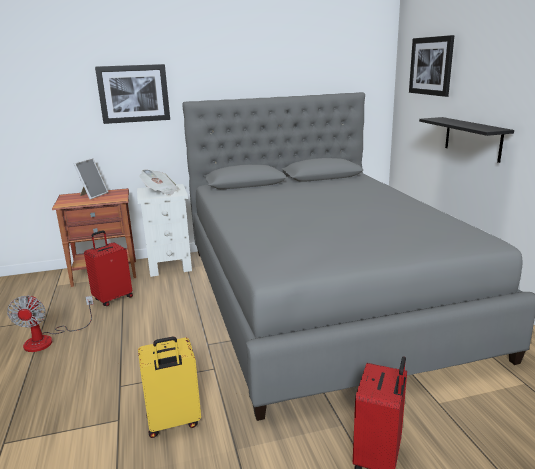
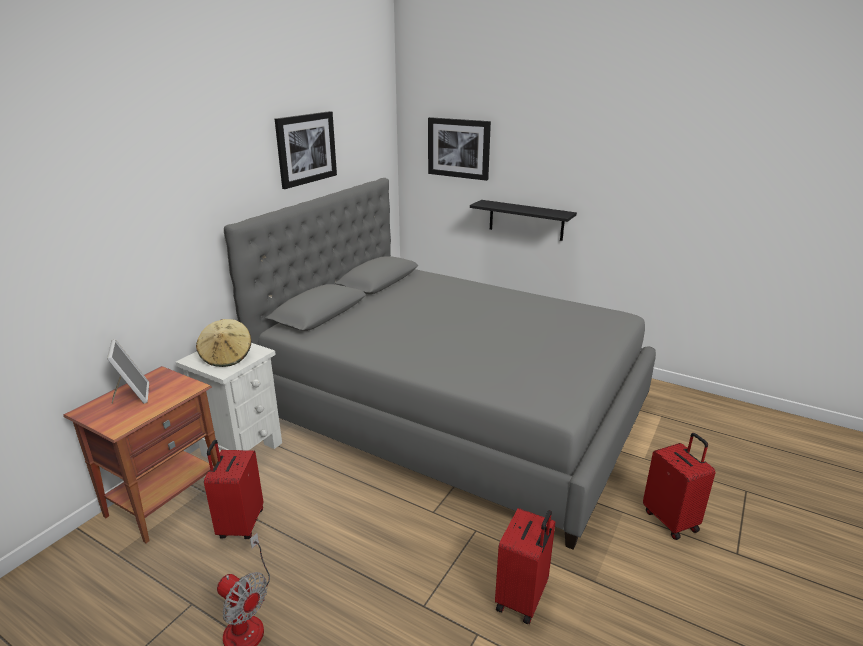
camera: 45 degrees left, 5 degrees up
(134, 94) = (153, 226): picture -> picture (306, 148)
(160, 192) = (227, 357): newspaper -> beige hat
(173, 422) = (523, 598): yellow suitcase -> red suitcase

